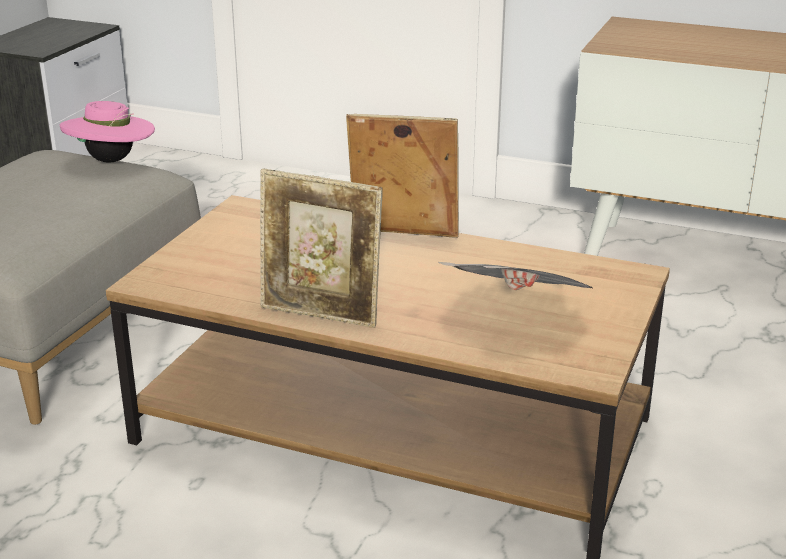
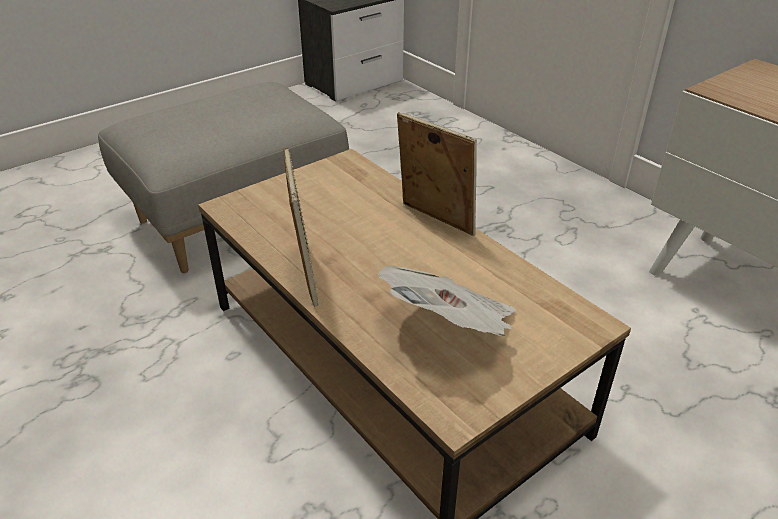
camera: 30 degrees right, 10 degrees up
(112, 161) = (297, 101): pink hat -> none
(321, 314) = (306, 274): picture frame -> picture frame turned 150 degrees counterclockwise

